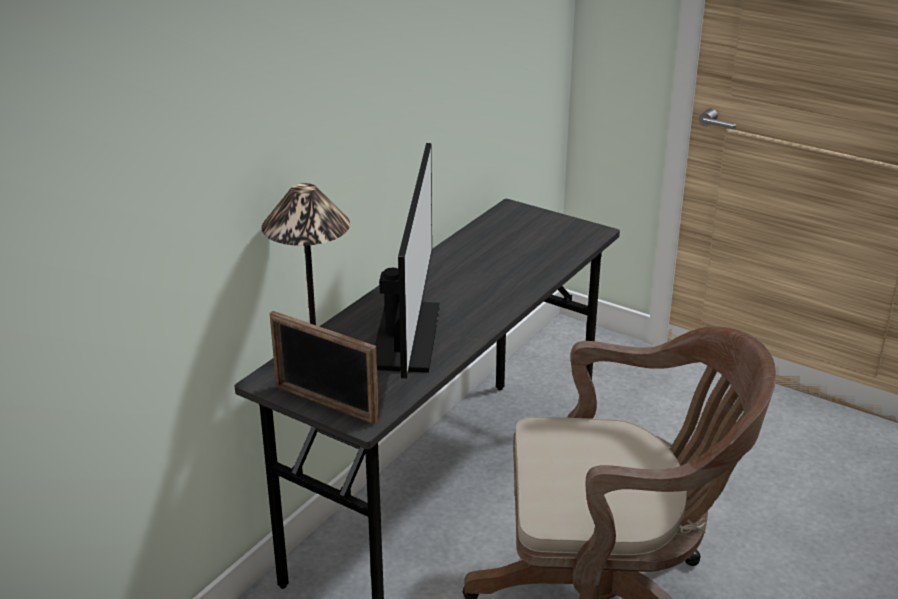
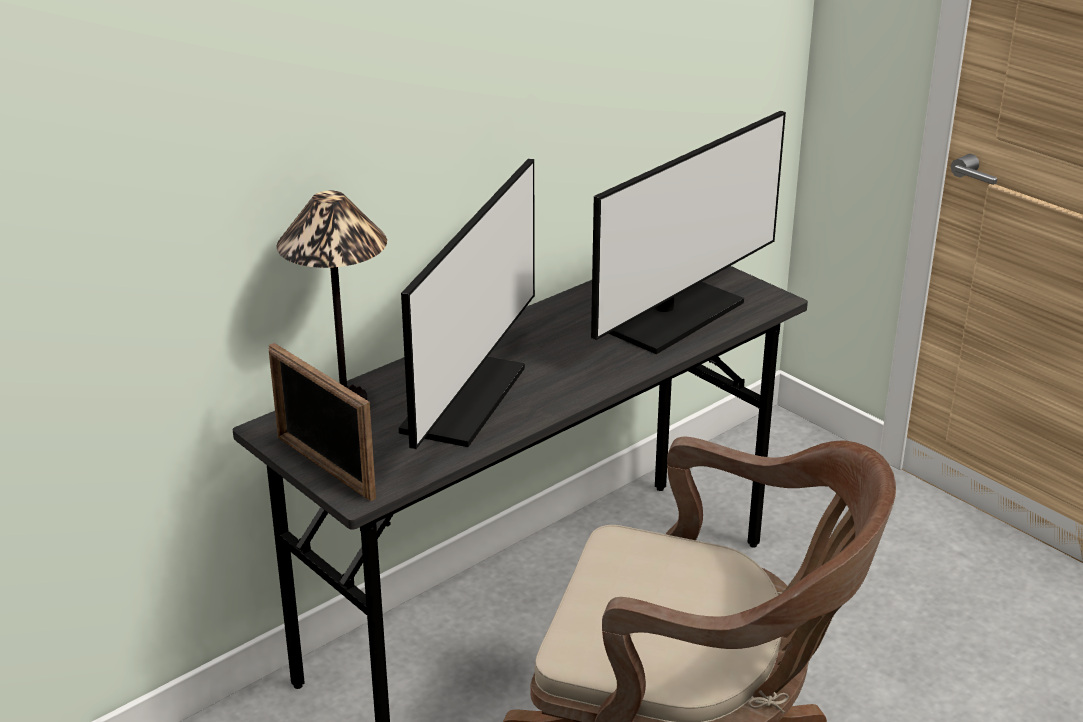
camera: 15 degrees right, 0 degrees up
(531, 253) = (675, 317): none -> monitor

